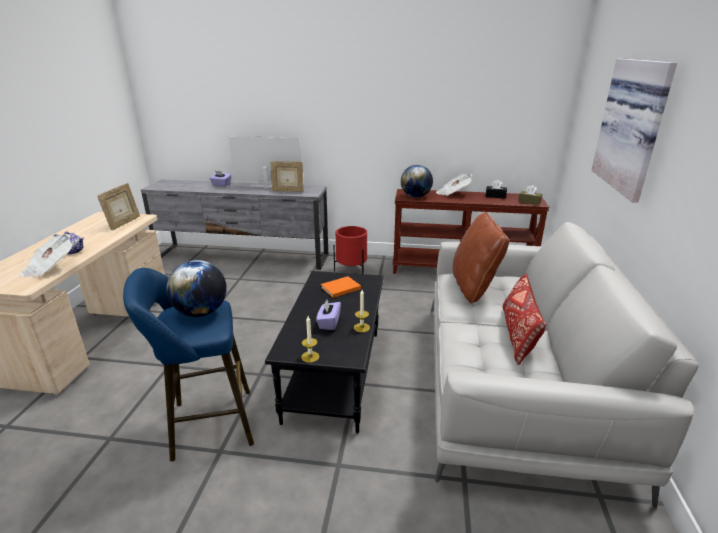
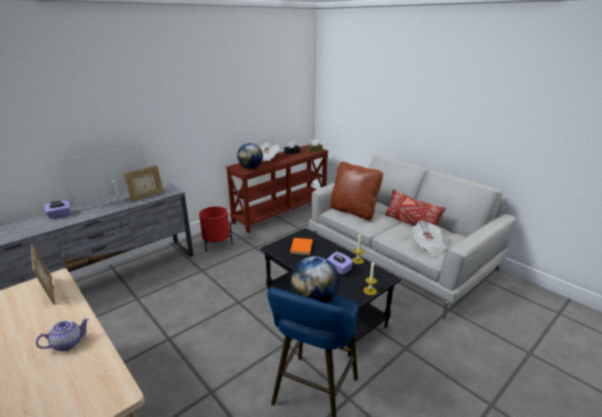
camera: 50 degrees left, 0 degrees up
(50, 268) = (91, 369): newspaper -> newspaper (428, 246)
(634, 126) = (400, 93): picture -> none

